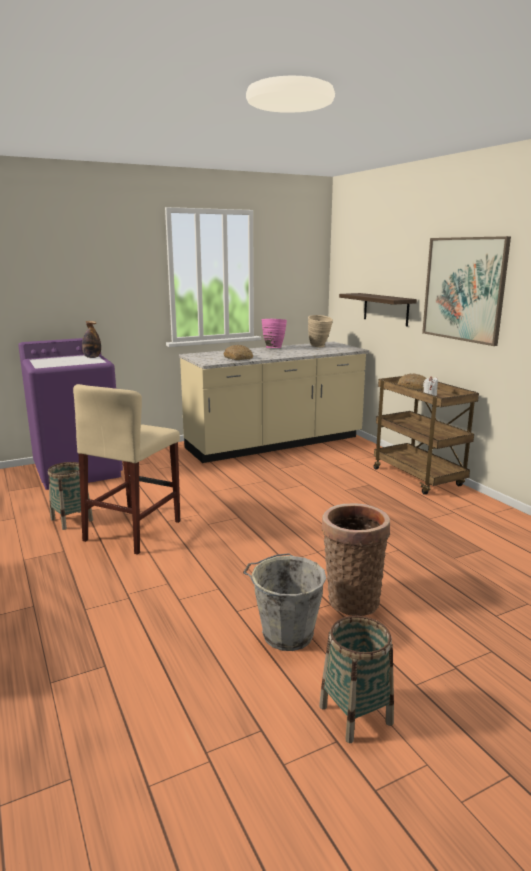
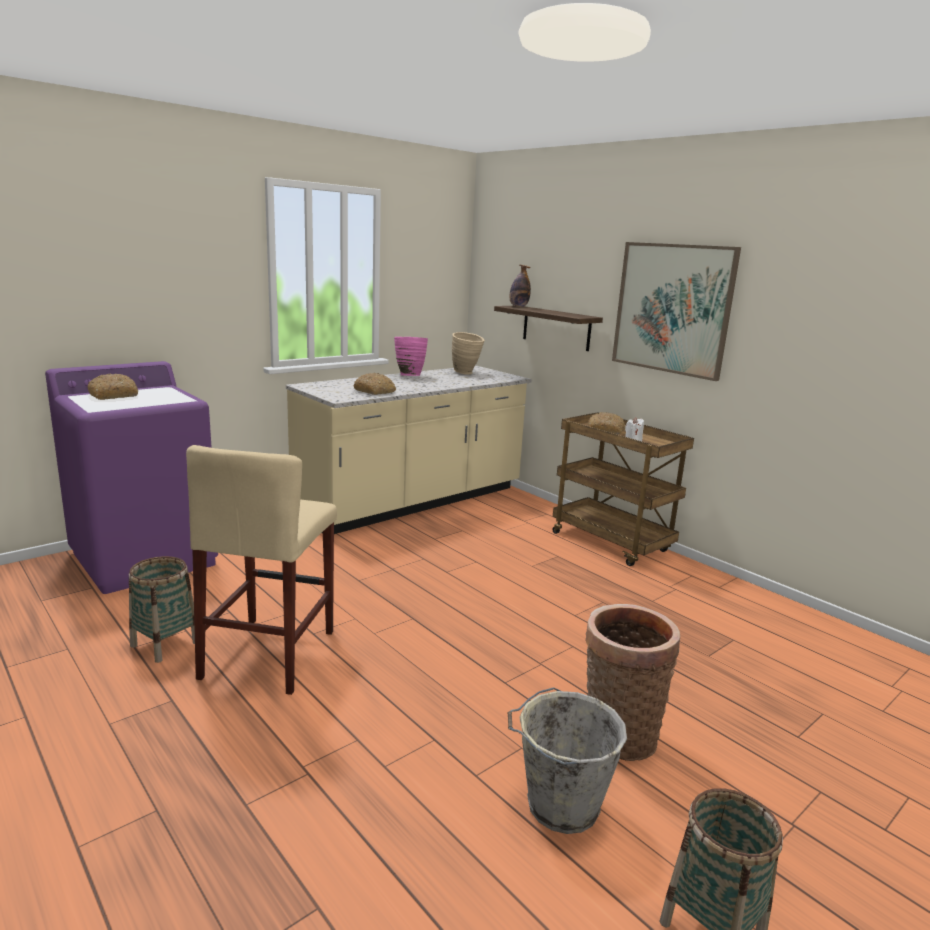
camera: 15 degrees left, 0 degrees up
(57, 359) = (114, 395): none -> bread
(92, 357) = (168, 392): bottle -> bottle (518, 306)

